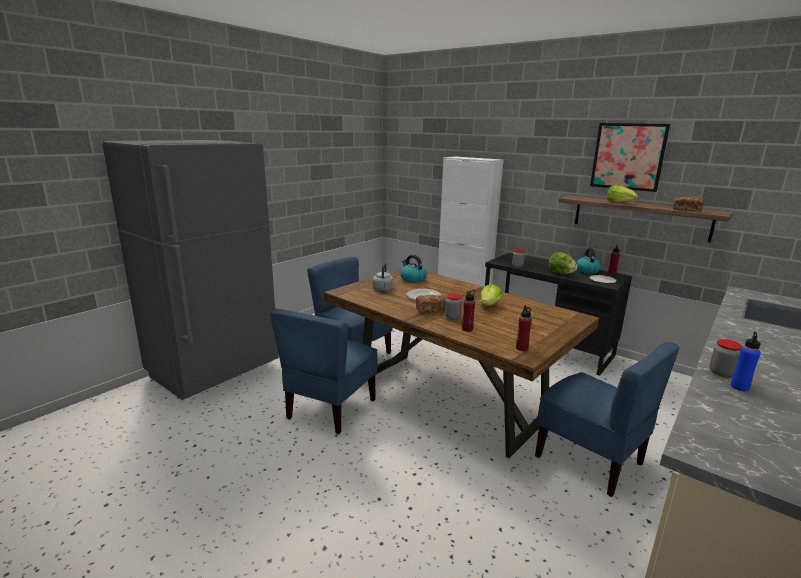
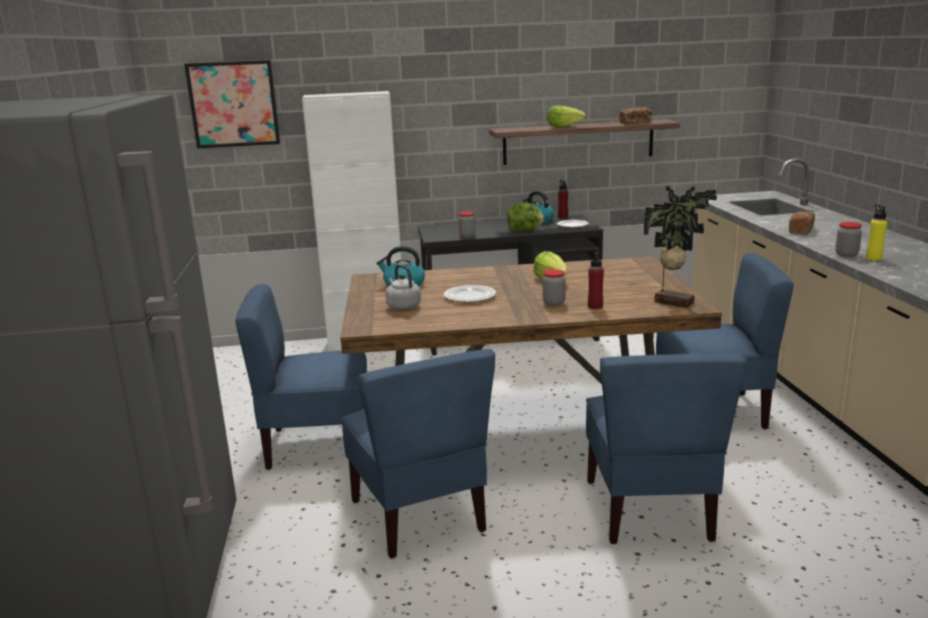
camera: 45 degrees left, 0 degrees up
(430, 309) = (514, 305): bread -> bread (800, 230)
(430, 484) = (650, 510): none -> blue chair
(522, 348) = (674, 302): red bottle -> potted plant
(628, 156) = (553, 69): picture -> picture (233, 104)
(739, 387) = (873, 258): blue bottle -> yellow bottle

